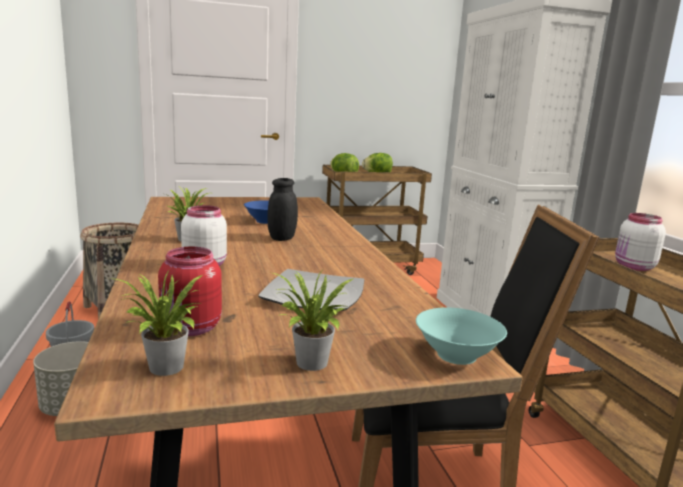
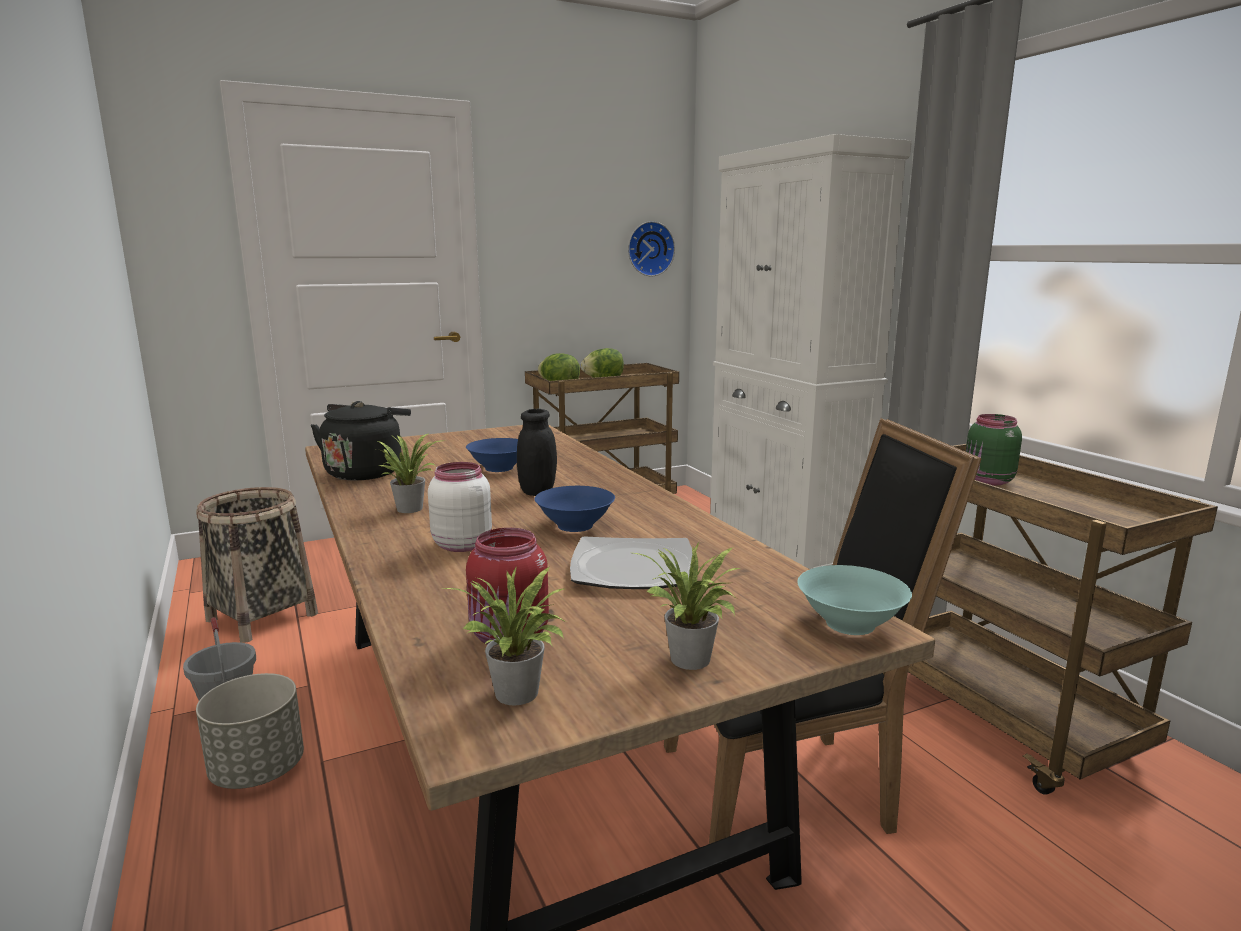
camera: 10 degrees left, 0 degrees up
(176, 215) = (366, 472): none -> black kettle
(291, 262) = (574, 525): none -> blue bowl
(421, 84) = (649, 249): none -> wall clock
(633, 267) = (987, 481): white jar -> green jar

